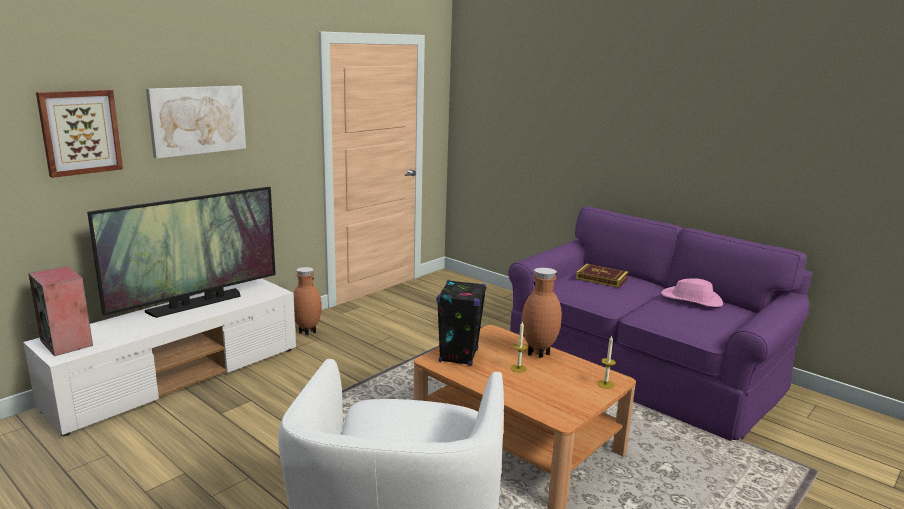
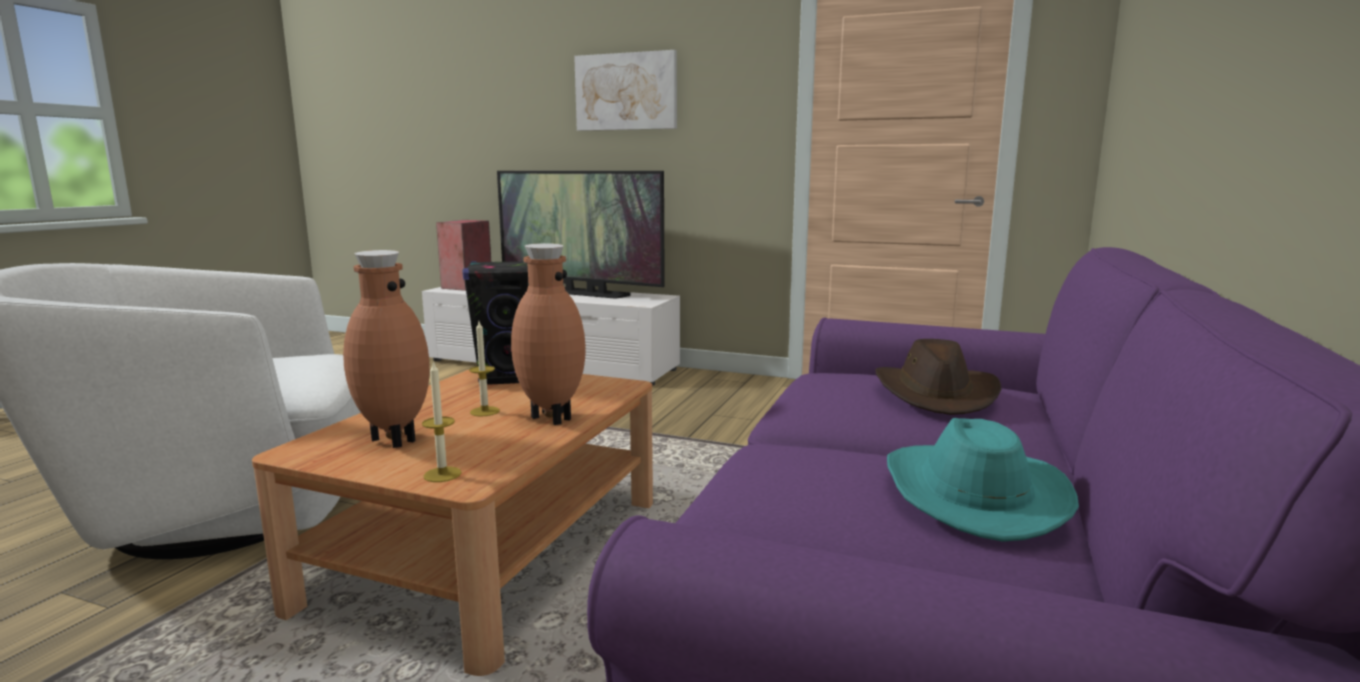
camera: 70 degrees right, 5 degrees down
(80, 132) = (521, 100): picture -> none
(307, 333) = (704, 383): brown vase -> brown vase (393, 440)
(601, 278) = (936, 394): book -> brown hat
(691, 300) = (970, 493): pink hat -> turquoise hat

